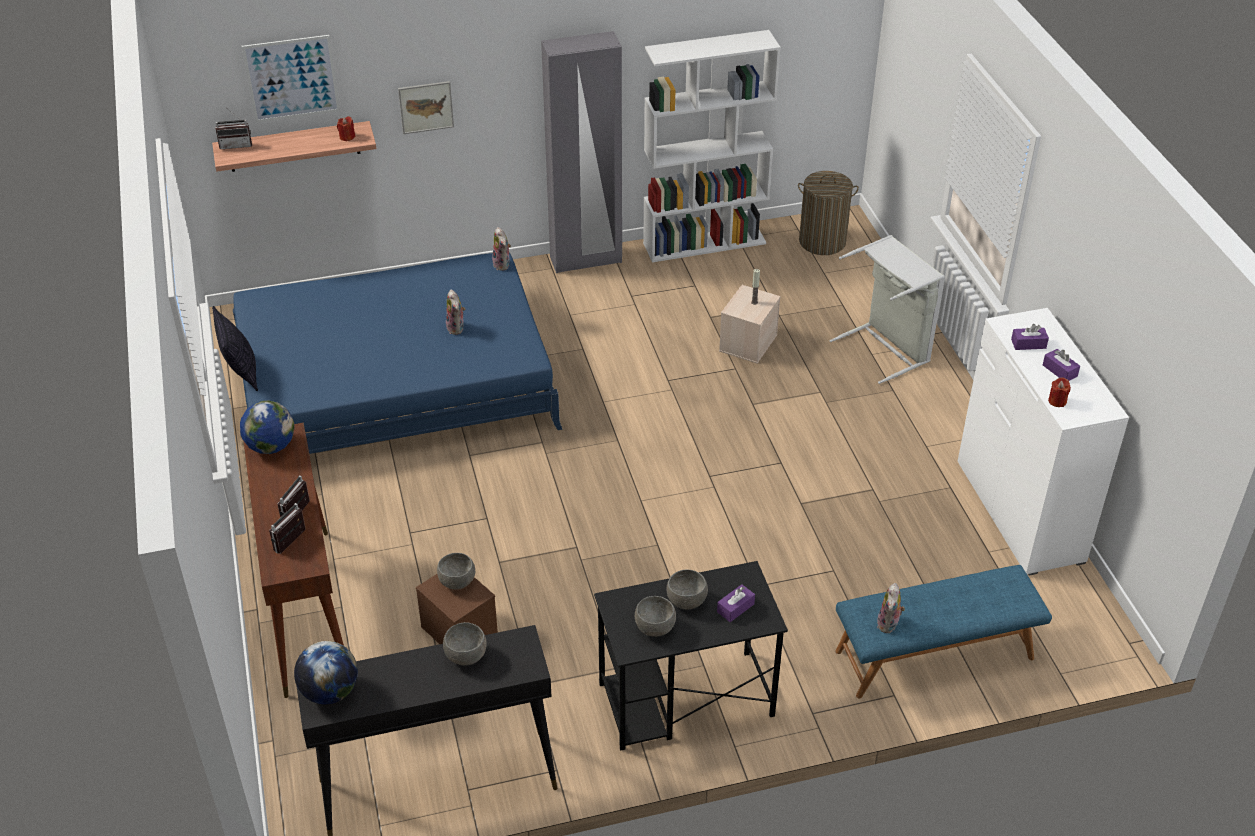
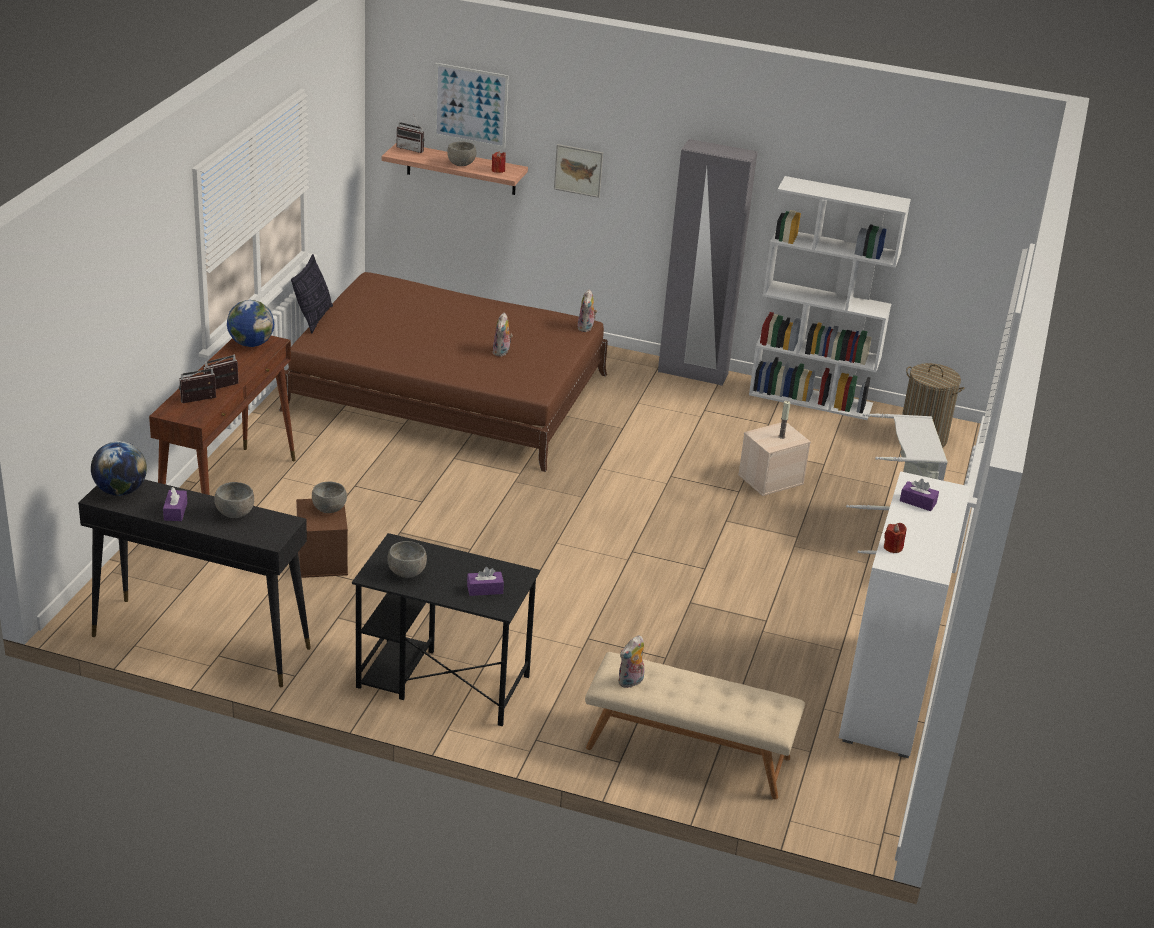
camera: 30 degrees right, 10 degrees down
(395, 384) = (448, 392): blue bed -> brown bed
(686, 600) = (452, 568): grey bowl -> grey bowl (461, 164)
(934, 655) = (687, 753): blue bench -> beige bench
(1059, 370) = (923, 530): purple tissue box -> purple tissue box (175, 511)

